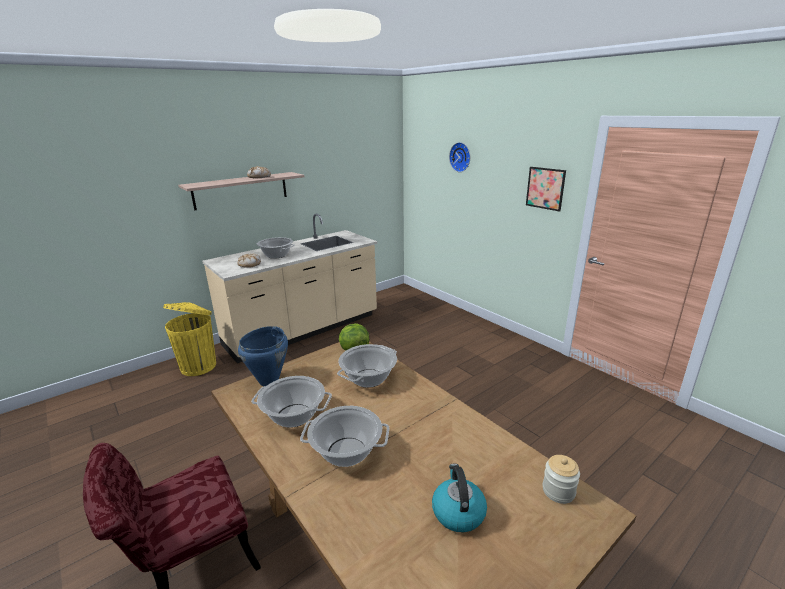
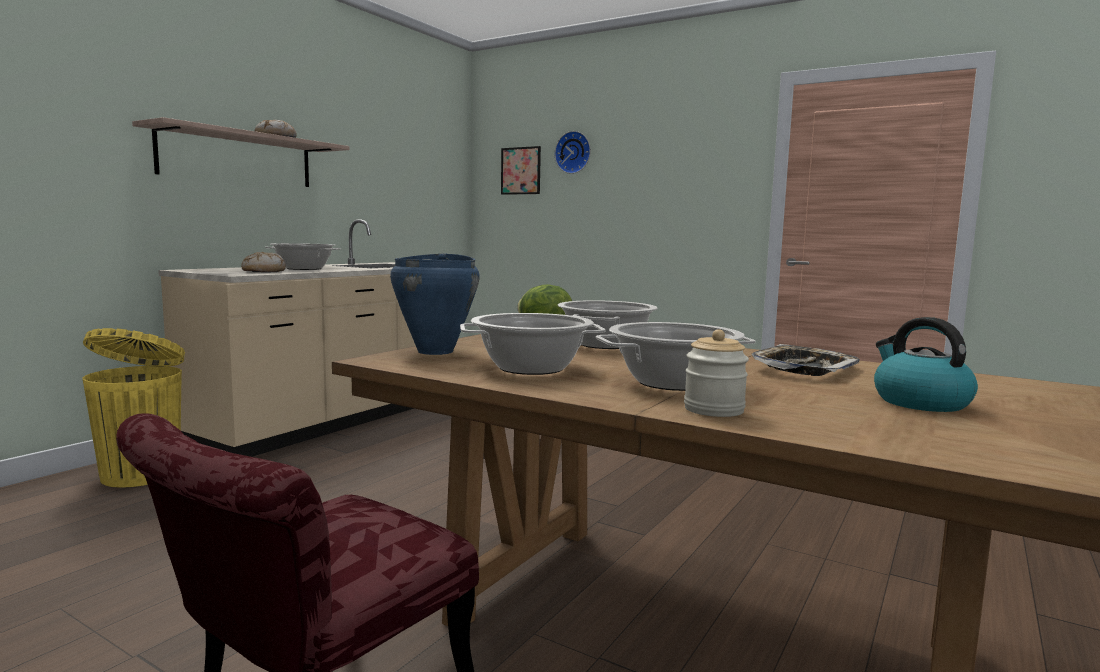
camera: 20 degrees left, 15 degrees down
(447, 439) = (803, 368): none -> tray
(545, 188) = (711, 176): picture -> picture (521, 171)
(558, 491) = (1011, 384): jar -> jar (713, 410)

